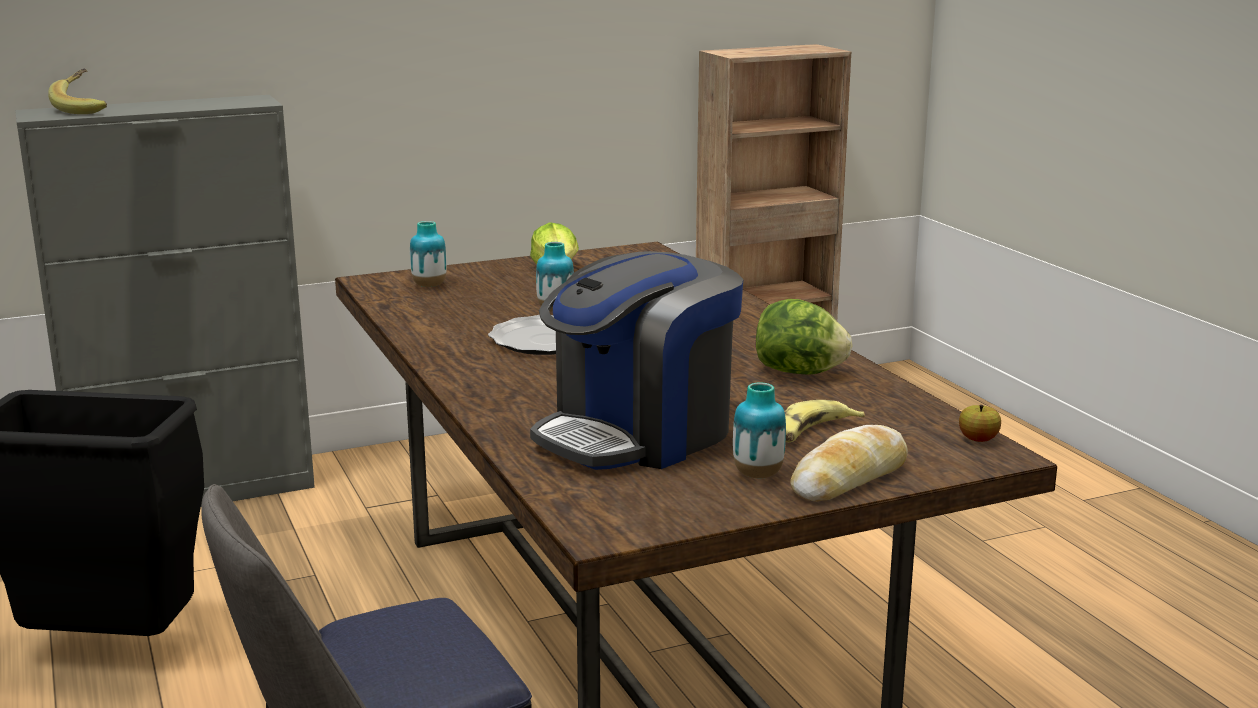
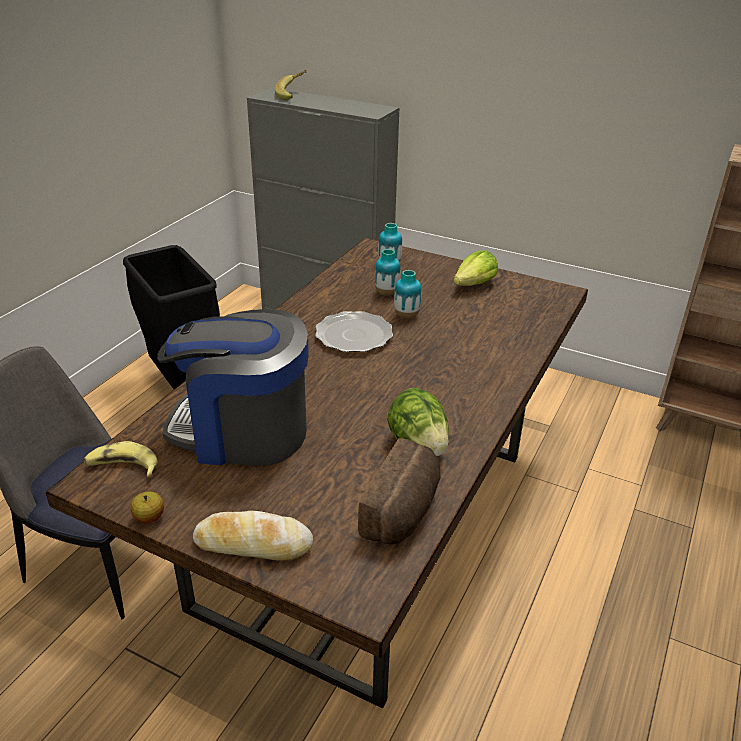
camera: 50 degrees right, 15 degrees up
(758, 474) = (223, 503): vase -> vase (387, 293)
(813, 432) = (316, 496): banana -> banana (123, 467)
(892, 406) = (403, 511): none -> bread
(978, 440) = (384, 579): apple -> apple (149, 517)

